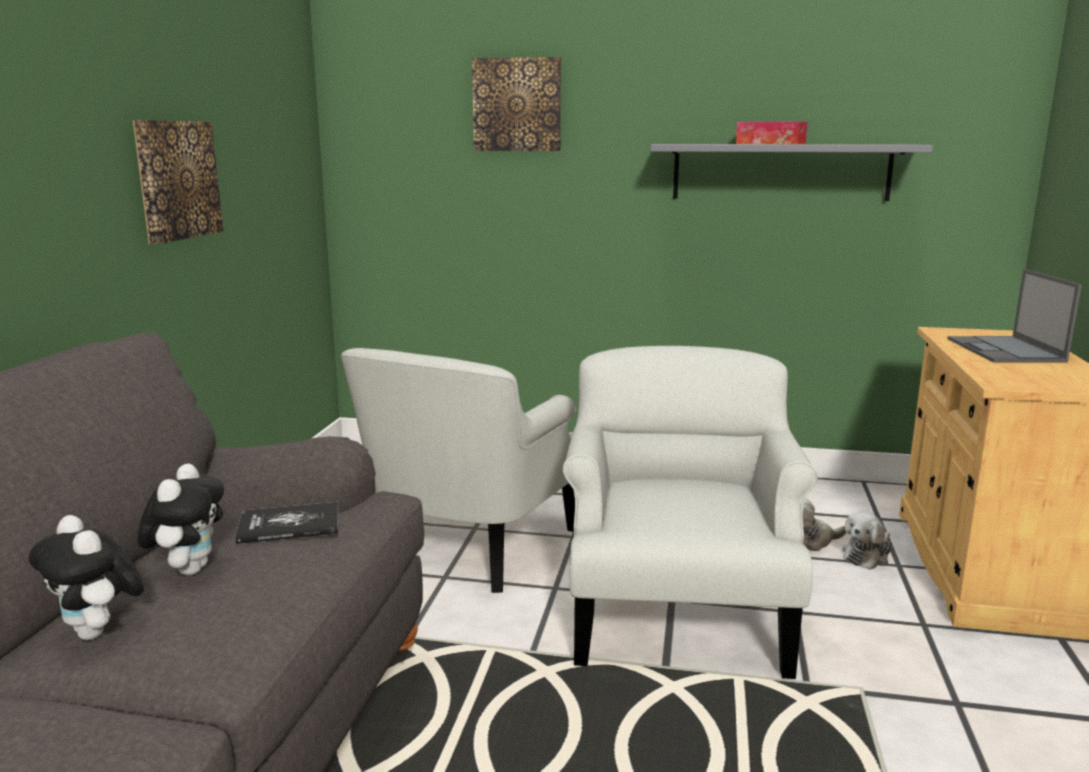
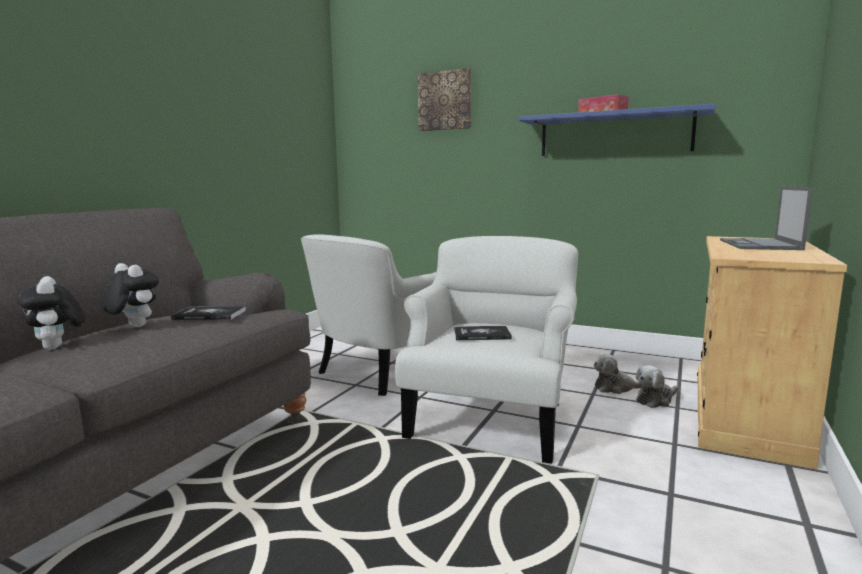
camera: 15 degrees right, 5 degrees down
(176, 180) = (221, 137): picture -> none
(189, 569) = (133, 326): plush toy -> plush toy turned 75 degrees counterclockwise
(677, 504) = (481, 334): none -> book
(780, 172) = (614, 134): grey shelf -> blue shelf

